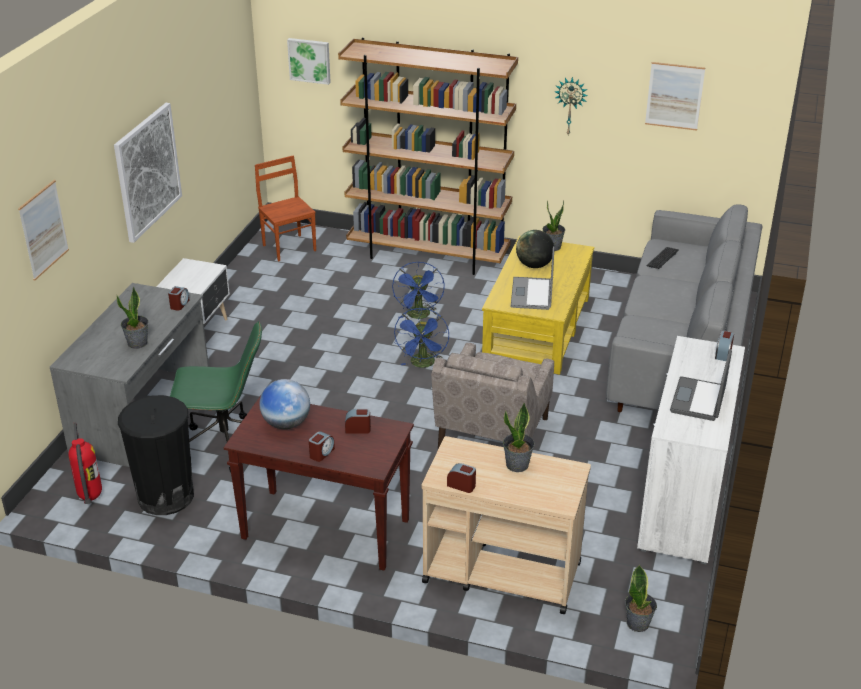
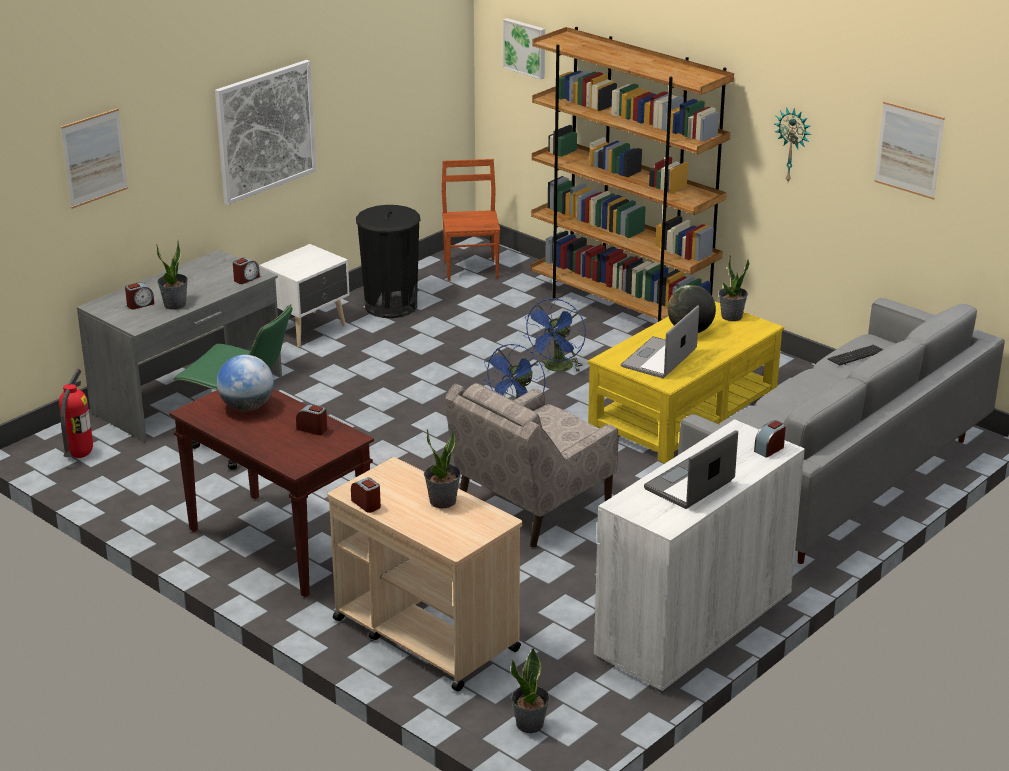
camera: 25 degrees right, 5 degrees down
(165, 496) = (150, 473): black trash can -> black trash can (391, 306)
(321, 453) = (256, 441): alarm clock -> alarm clock (140, 304)

